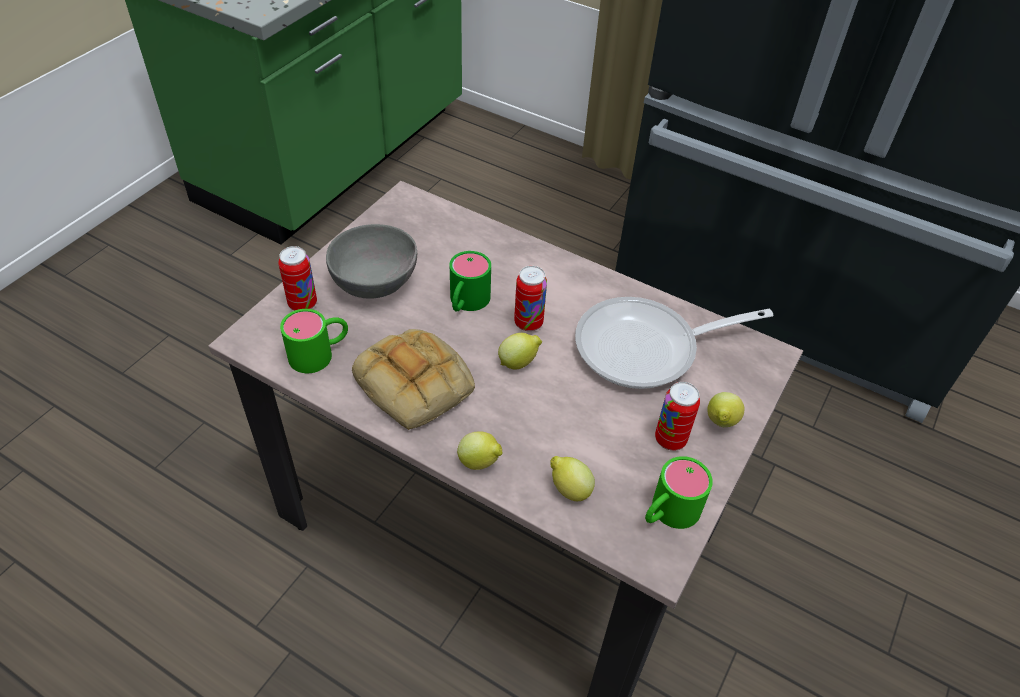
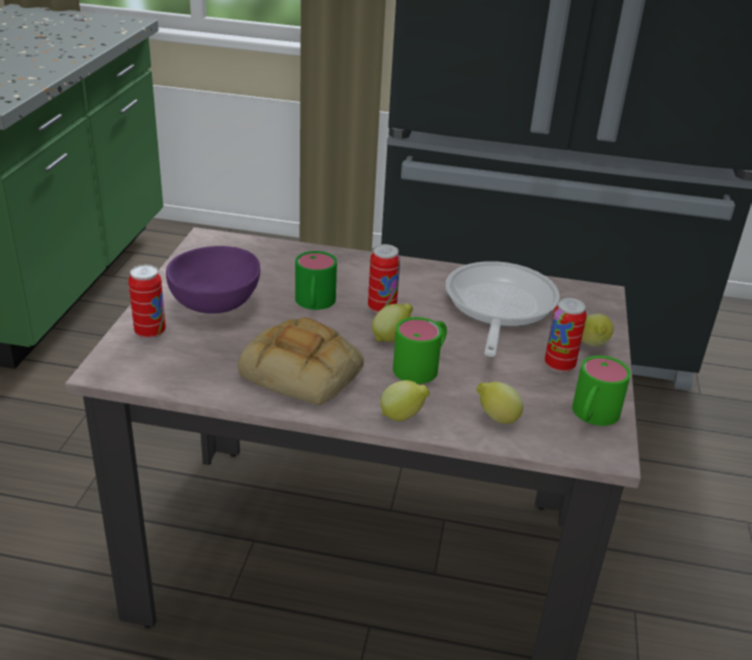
camera: 20 degrees left, 15 degrees down
(320, 353) = (192, 366): green mug -> green mug (422, 365)
(377, 284) = (218, 305): grey bowl -> purple bowl
(646, 349) = (497, 308): frying pan -> frying pan turned 135 degrees clockwise

